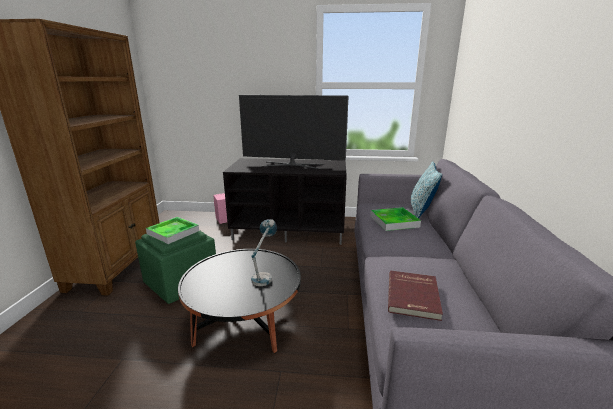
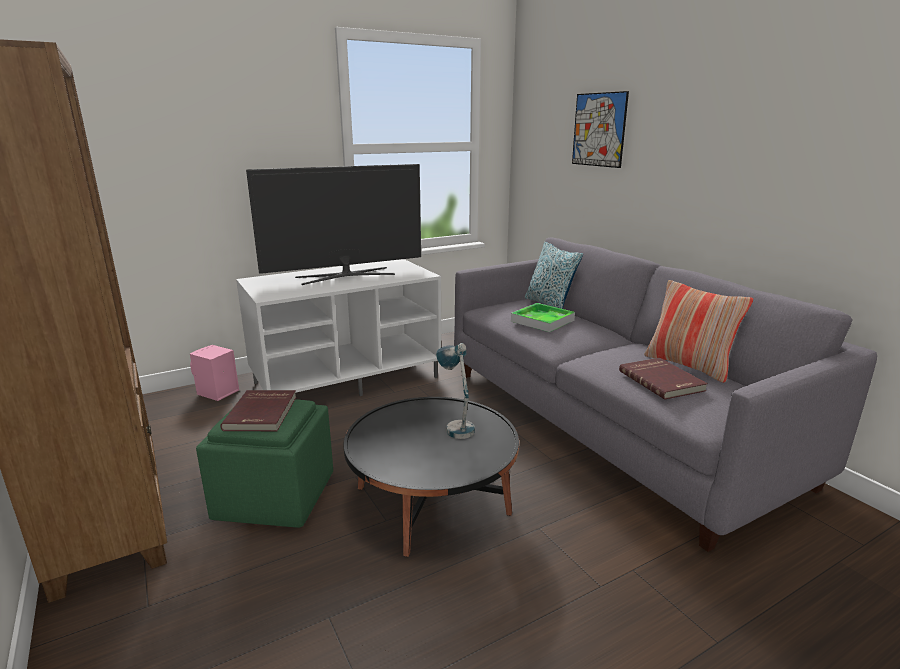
camera: 35 degrees left, 0 degrees up
(173, 232) = (262, 413): tray -> red book
(290, 230) = (347, 379): black tv stand -> white tv stand
(465, 293) = (689, 365): none -> pillow
(496, 70) = (599, 130): none -> picture

